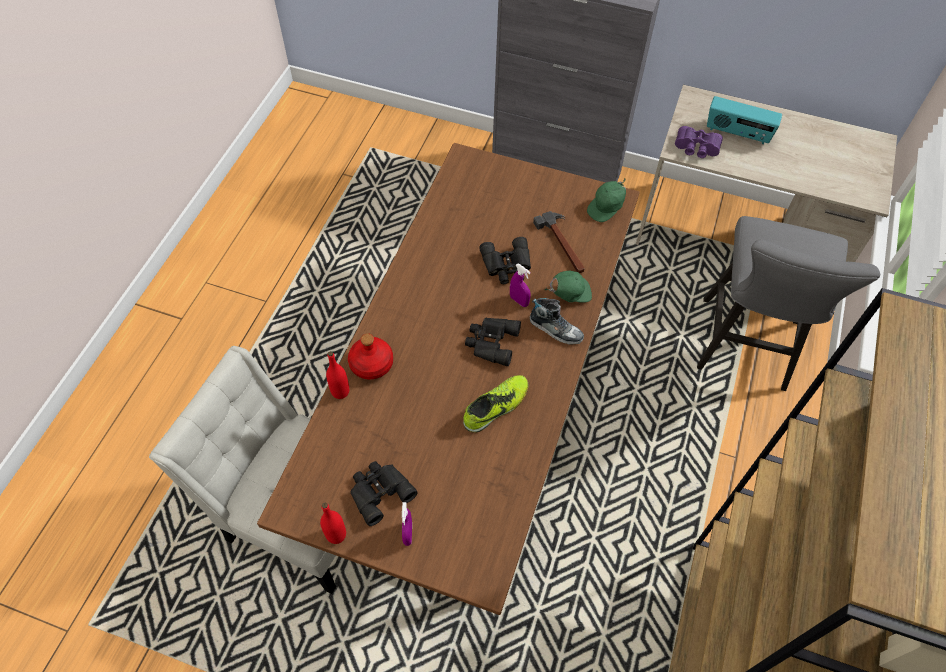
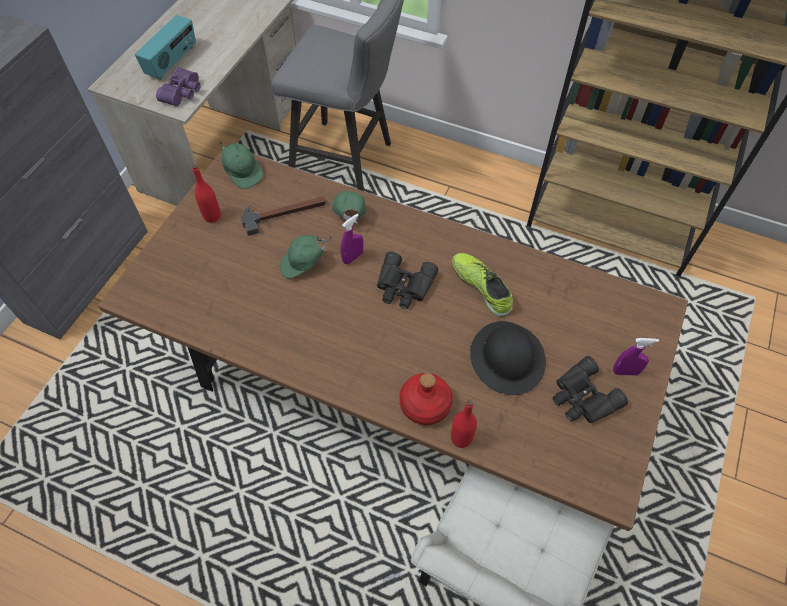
camera: 85 degrees left, 0 degrees up
(336, 534) = (635, 440): red bottle -> red bottle (212, 216)
(418, 428) = (507, 358): none -> black hard hat
(507, 265) = (304, 264): black binoculars -> green cap
(555, 329) = (391, 230): shoe -> none

